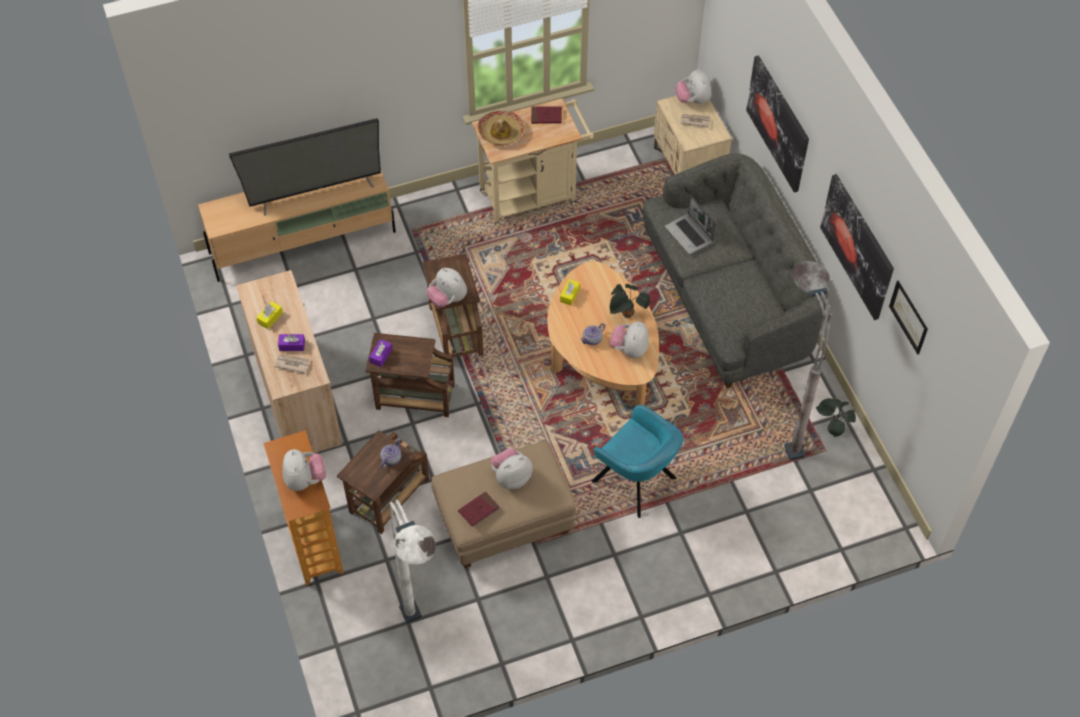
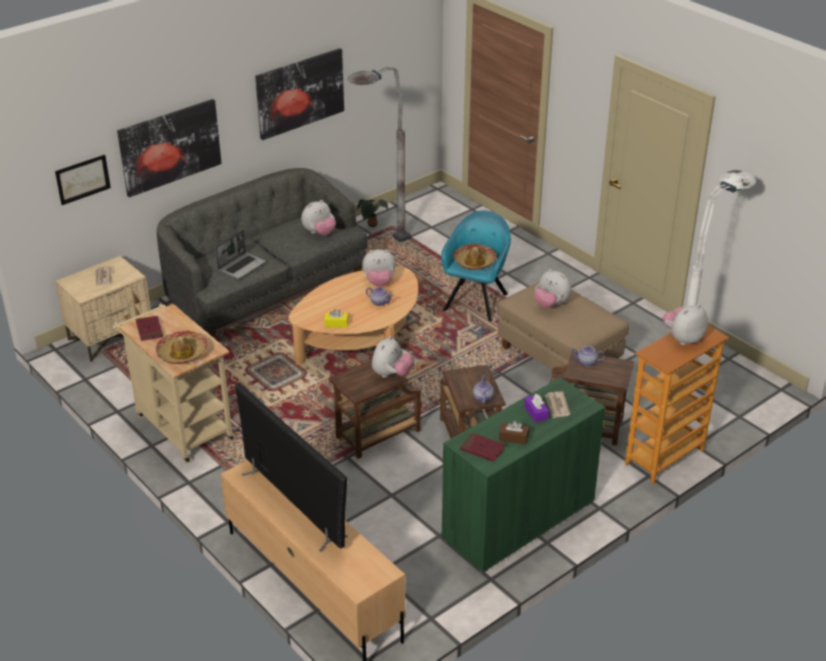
camera: 110 degrees left, 20 degrees down
(270, 318) = (513, 438): yellow tissue box -> brown tissue box
(297, 397) = (518, 520): beige cabinet -> green cabinet
(381, 356) = (482, 398): purple tissue box -> teapot
(478, 510) = (594, 313): red book -> red book (482, 449)
(626, 315) = (342, 290): potted plant -> none
(632, 446) = (475, 262): none -> hat
(693, 100) = (74, 283): plush toy -> plush toy (319, 233)
(908, 317) = (366, 58): picture -> picture (83, 179)

